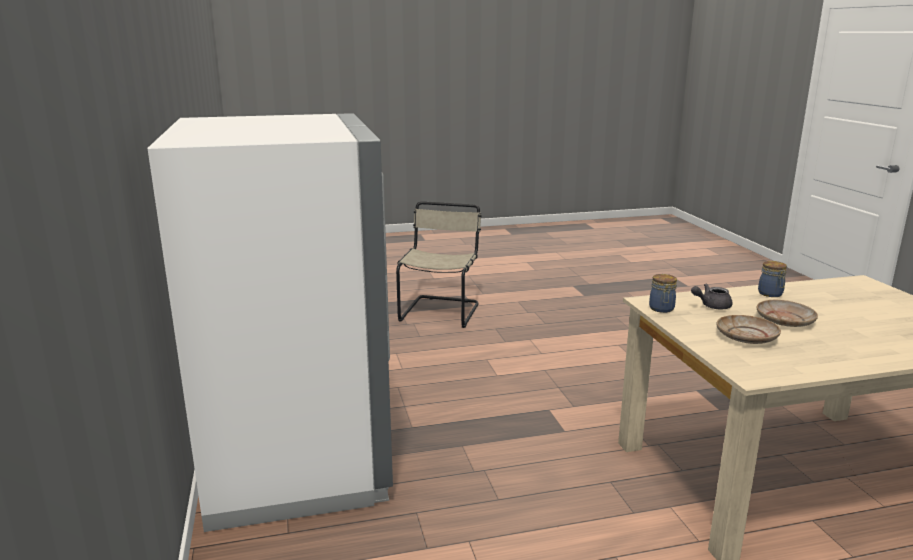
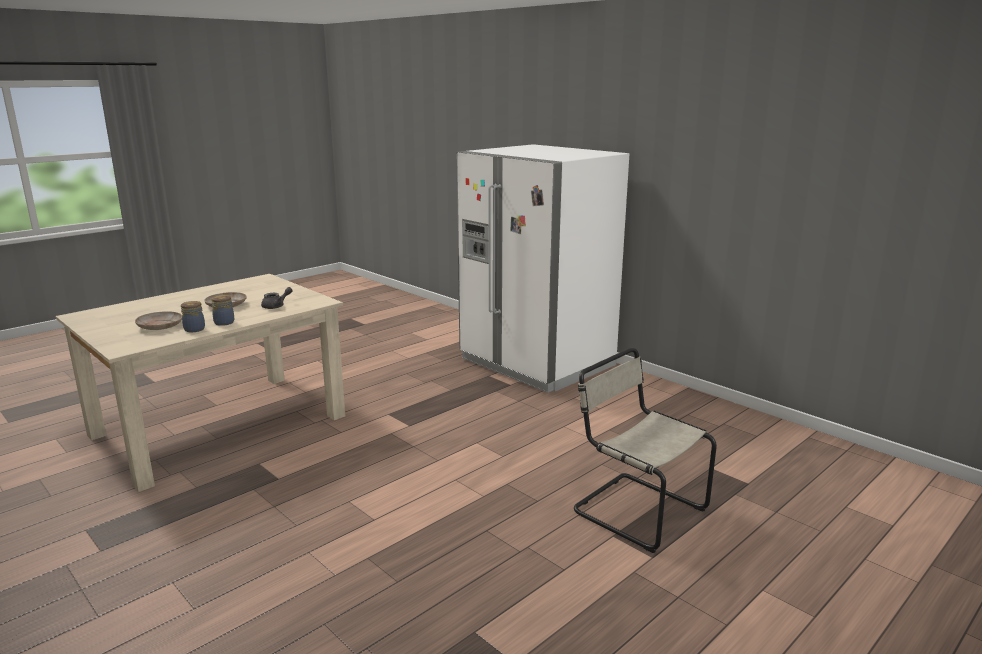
camera: 150 degrees right, 0 degrees up
(441, 311) = (635, 509): beige chair -> beige chair turned 150 degrees clockwise
(661, 309) = (313, 298): jar -> jar (194, 329)
(746, 337) = (258, 292): beige plate -> beige plate (160, 326)

